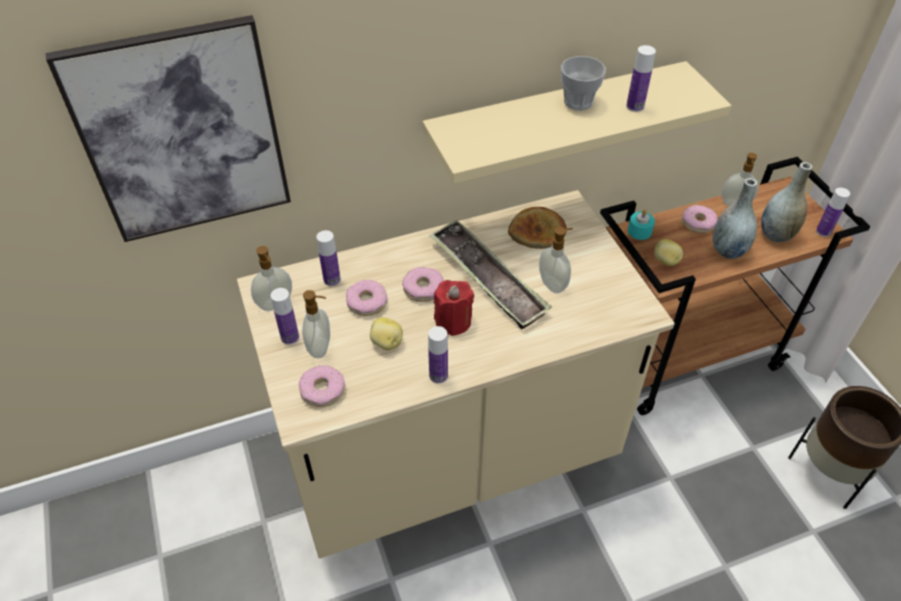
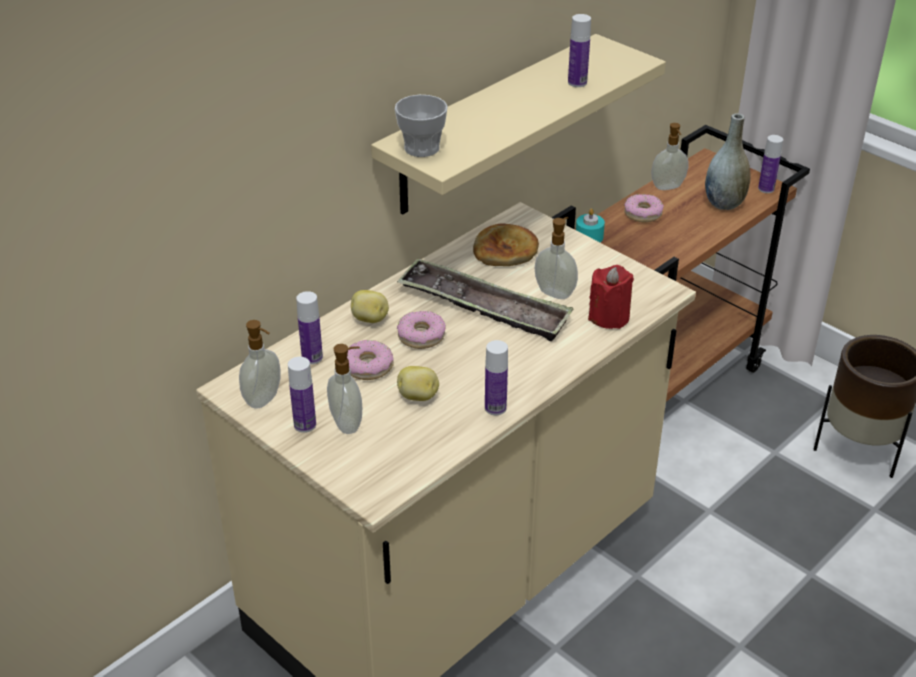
camera: 25 degrees left, 10 degrees down
(182, 133) = (144, 203): picture -> none
(322, 390) = (380, 460): donut -> none
(453, 321) = (475, 355): red candle -> red candle (609, 317)
(578, 102) = (519, 91): cup -> cup (421, 148)
(666, 261) = (633, 257): potato -> potato (370, 319)
(727, 250) = (687, 230): grey vase -> none

